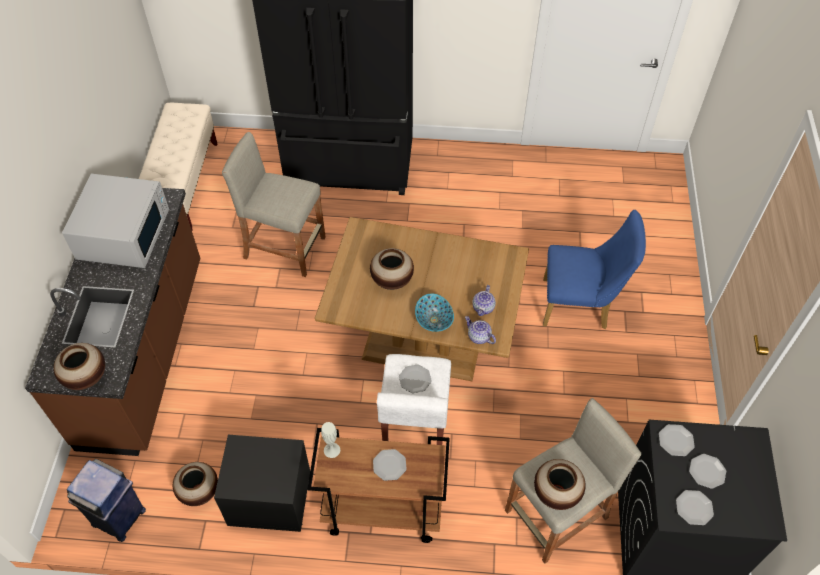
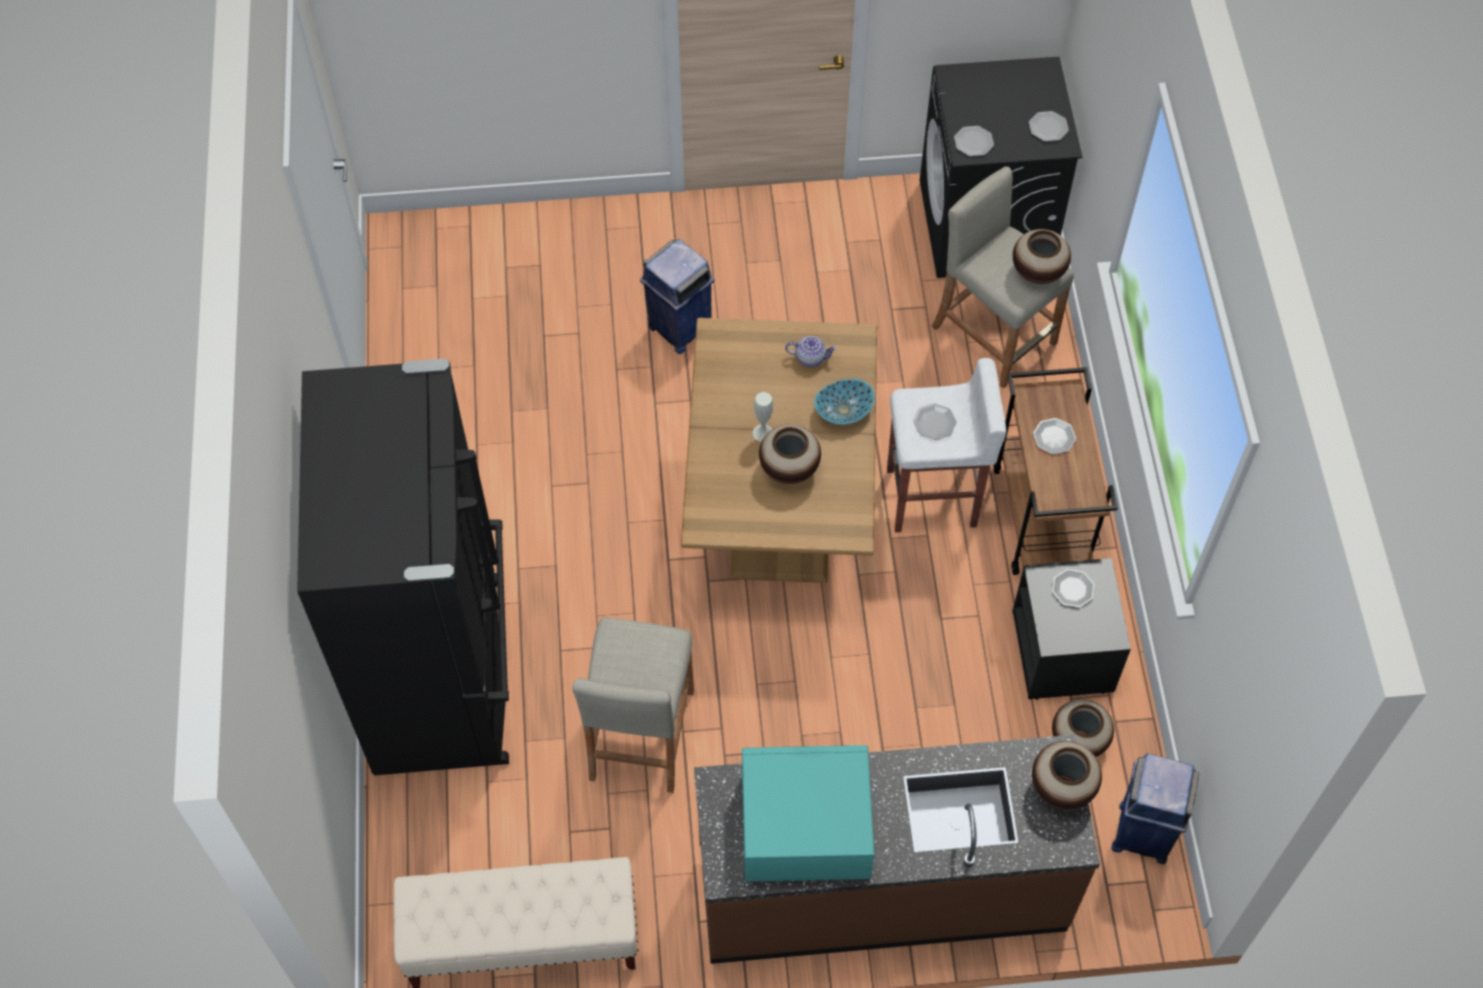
camera: 100 degrees left, 5 degrees up
(124, 234) = (803, 826): white microwave -> turquoise microwave
(332, 450) = (1052, 502): white vase -> white vase (763, 433)
(478, 337) = (857, 358): teapot -> none
(580, 305) = (679, 328): blue chair -> blue trash can
(707, 471) = (1002, 116): plate -> plate (1072, 589)

